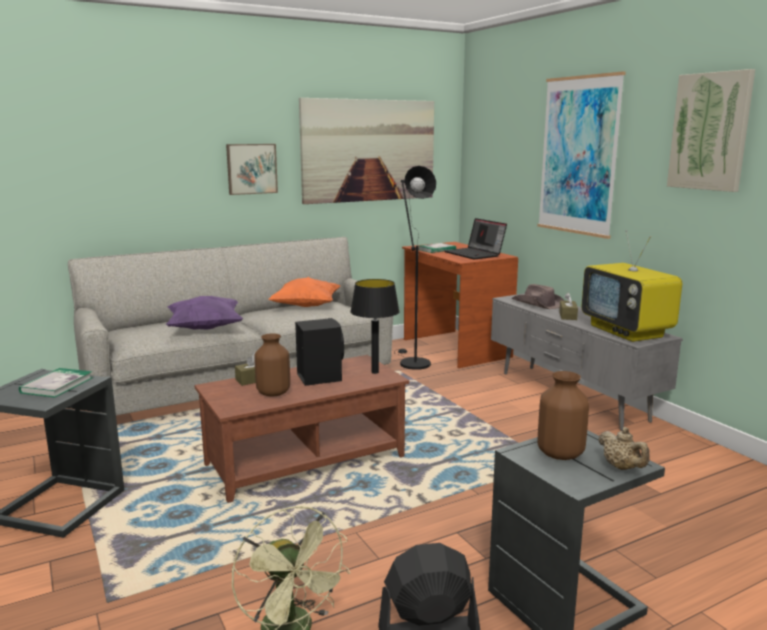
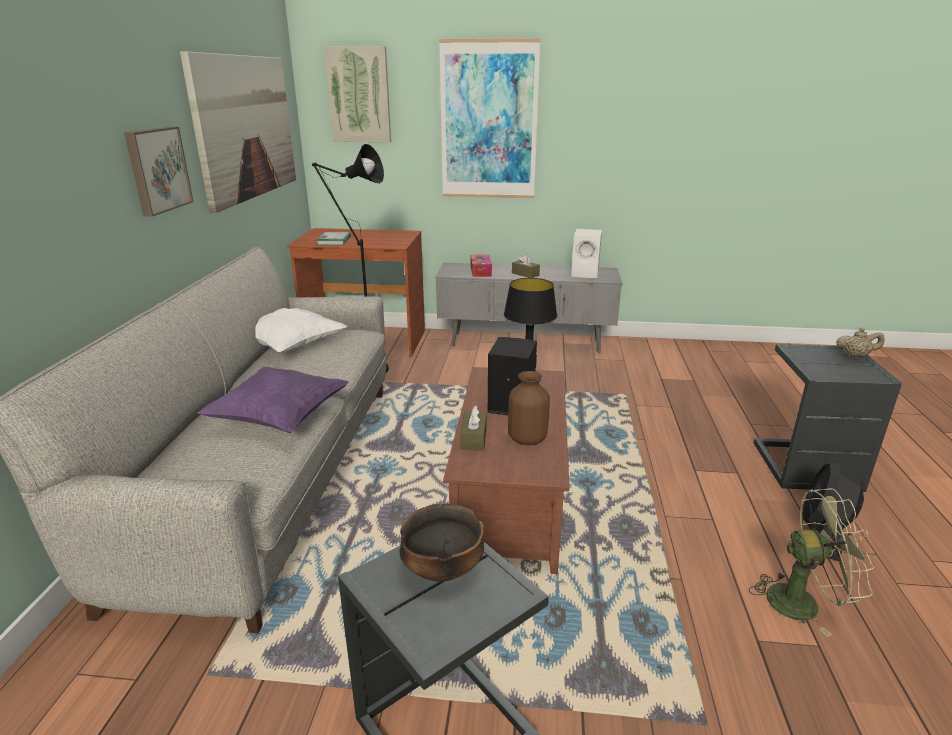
camera: 55 degrees left, 10 degrees up
(57, 385) = (442, 569): book -> bowl
(306, 306) = (291, 346): orange pillow -> white pillow
(475, 254) = (383, 236): laptop -> none
(538, 304) = (480, 271): brown hat -> tissue box
(559, 453) = (825, 364): brown vase -> none
(627, 331) = (586, 273): television -> white speaker
(710, 131) = (631, 97): picture -> picture (359, 95)

